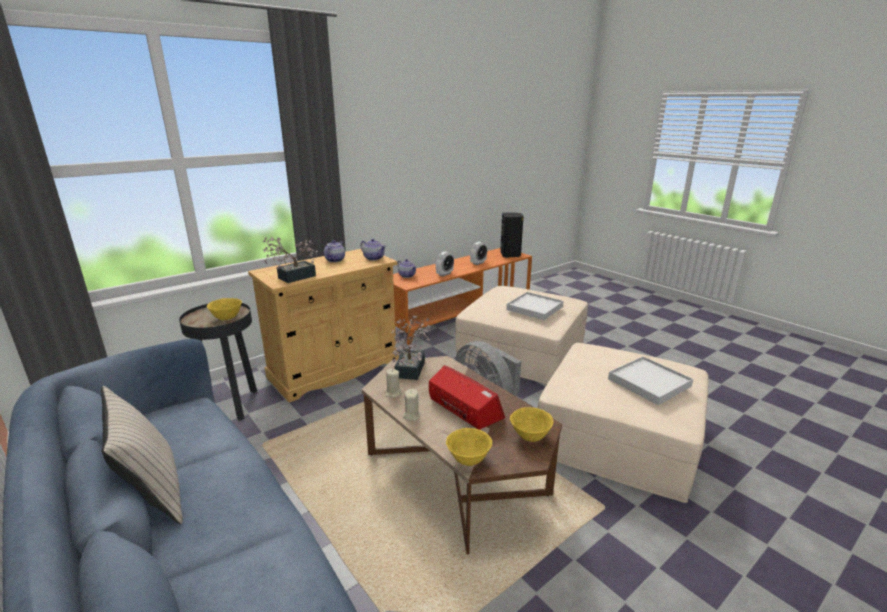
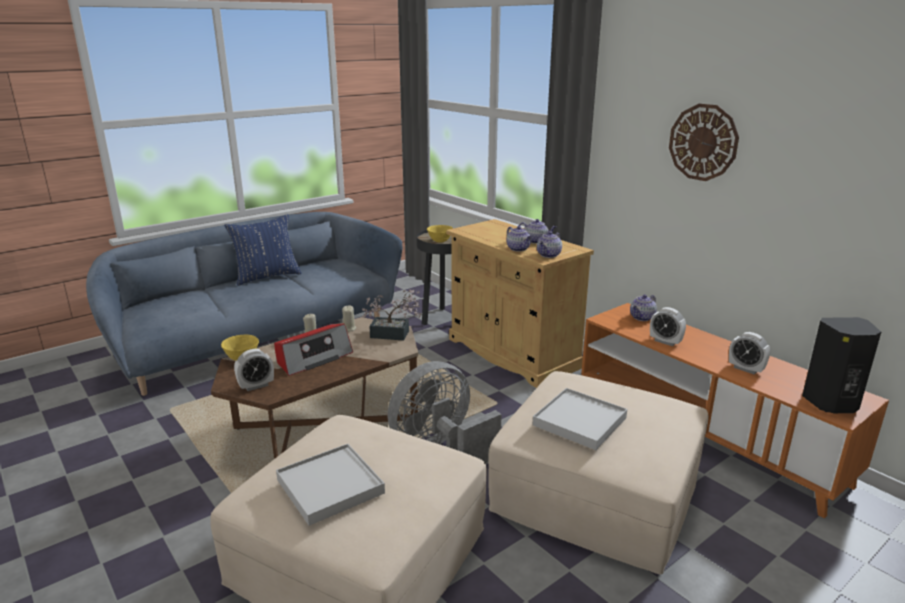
camera: 90 degrees right, 0 degrees up
(153, 494) = (266, 277): beige pillow -> blue pillow
(292, 278) = (476, 232): potted plant -> none
(354, 265) = (518, 249): none -> teapot
(403, 148) = (703, 142): none -> wall clock
(529, 436) = (256, 386): yellow bowl -> alarm clock

